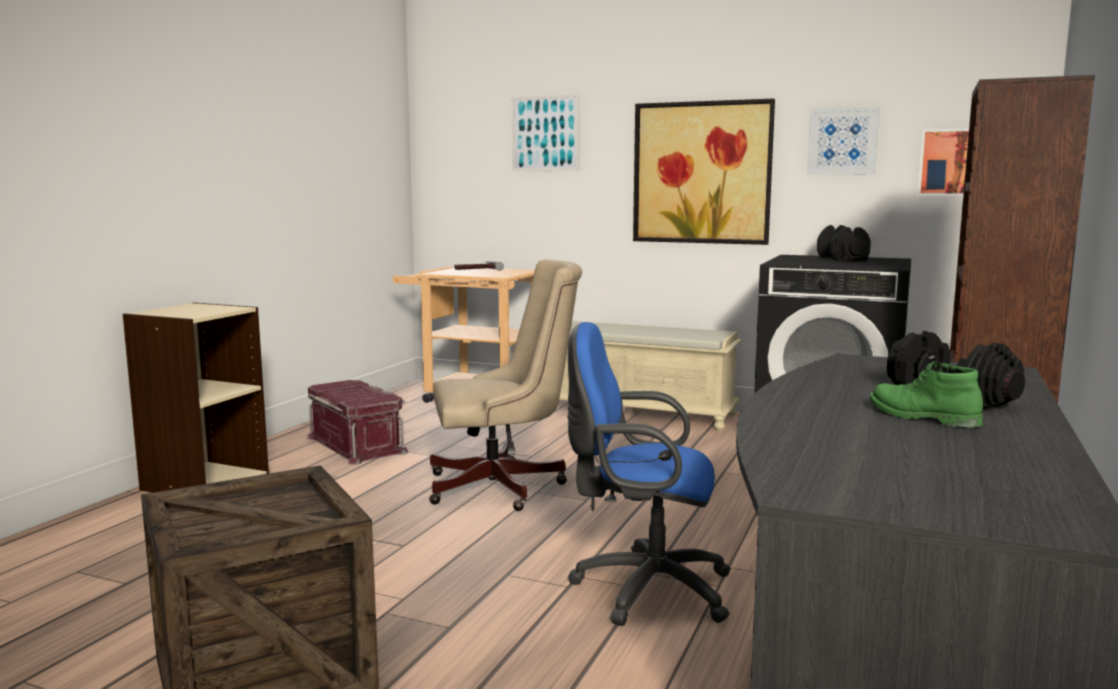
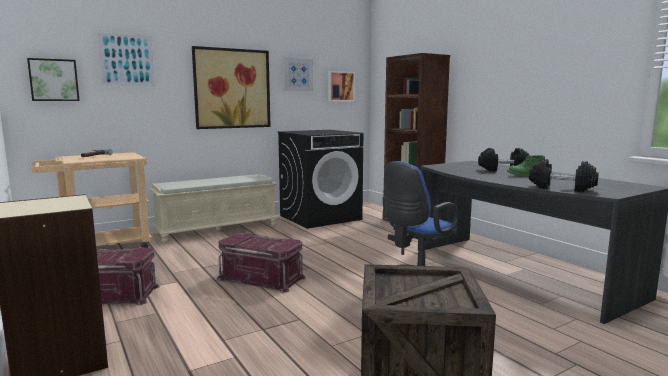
camera: 55 degrees left, 0 degrees up
(462, 166) = (54, 80): none -> picture
(504, 487) = (262, 278): beige office chair -> red storage box
(841, 258) = (312, 131): black dumbbell -> black dumbbell (561, 188)

